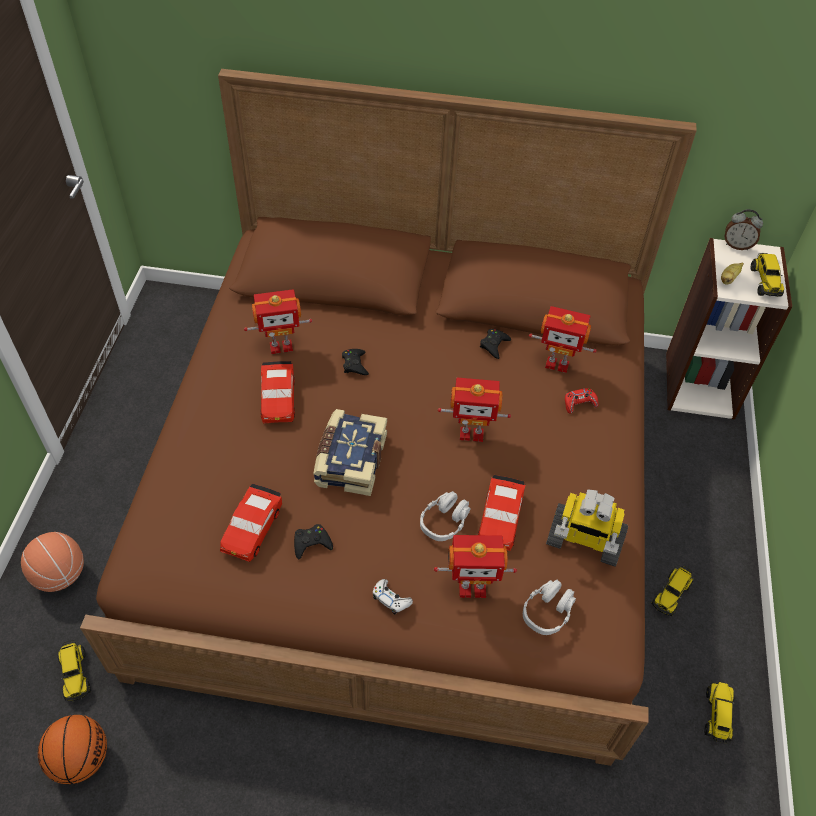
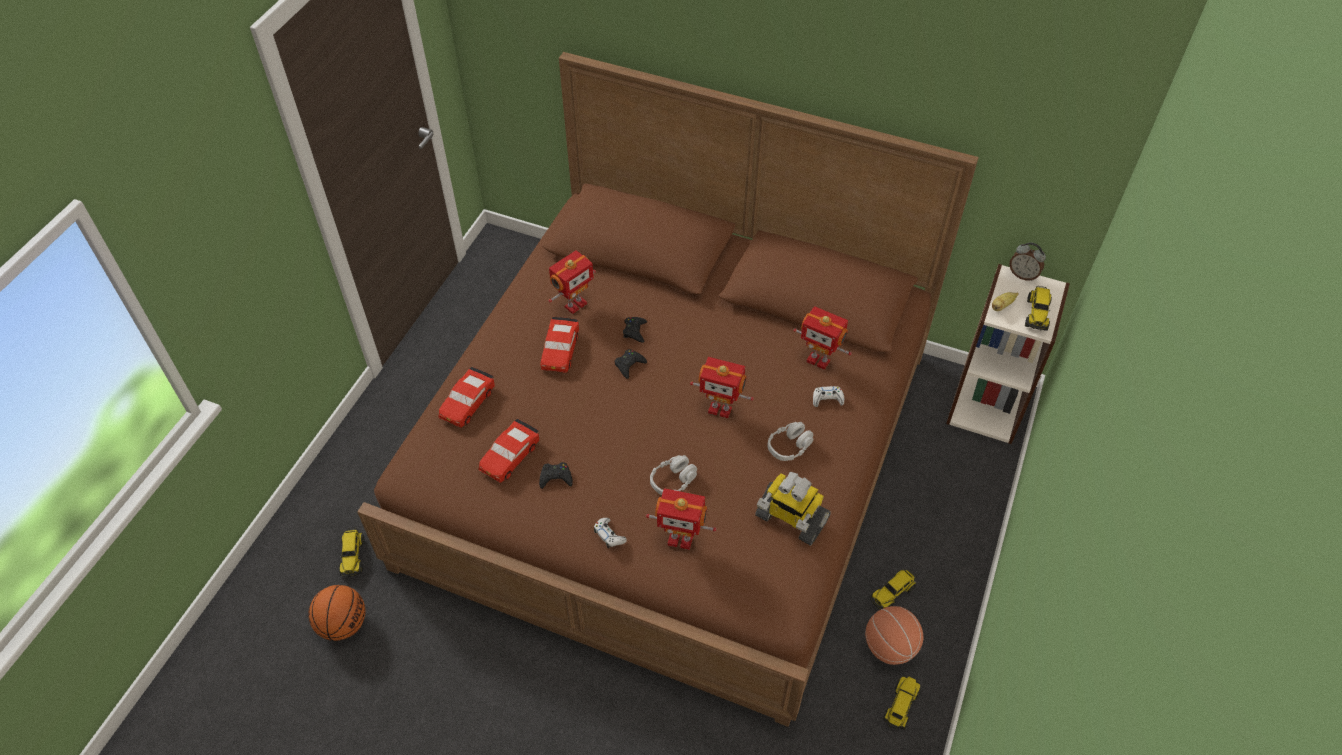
camera: 15 degrees right, 0 degrees up
(60, 575) = (357, 473): basketball -> basketball (890, 647)
(281, 346) = (574, 304): toy robot -> toy robot turned 45 degrees counterclockwise
(349, 460) = (606, 414): book -> none
(494, 345) = (765, 334): black game controller -> black game controller (629, 365)
(500, 518) = (723, 486): red toy car -> red toy car (467, 402)
(547, 612) = (739, 571): grey headphones -> grey headphones (789, 446)
(579, 403) = (827, 399): red game controller -> white game controller

